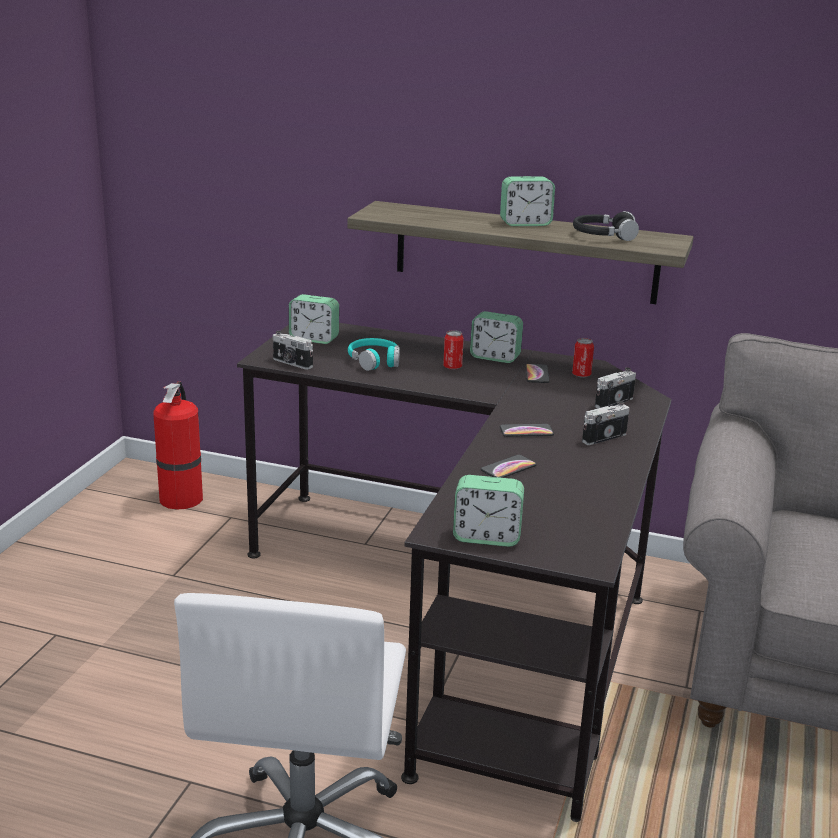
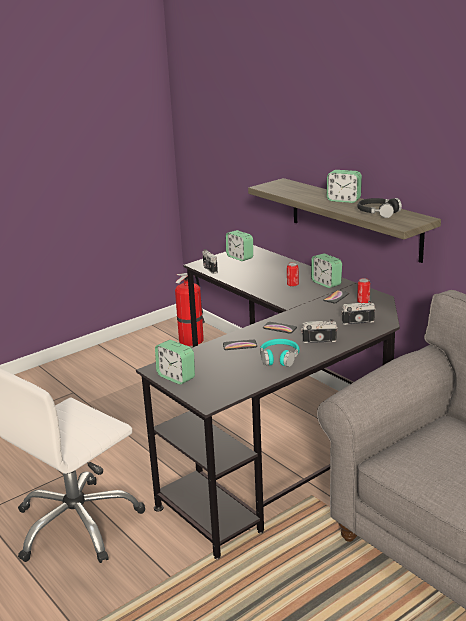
camera: 35 degrees right, 0 degrees up
(374, 361) = (254, 274): turquoise headphones -> turquoise headphones (279, 358)

